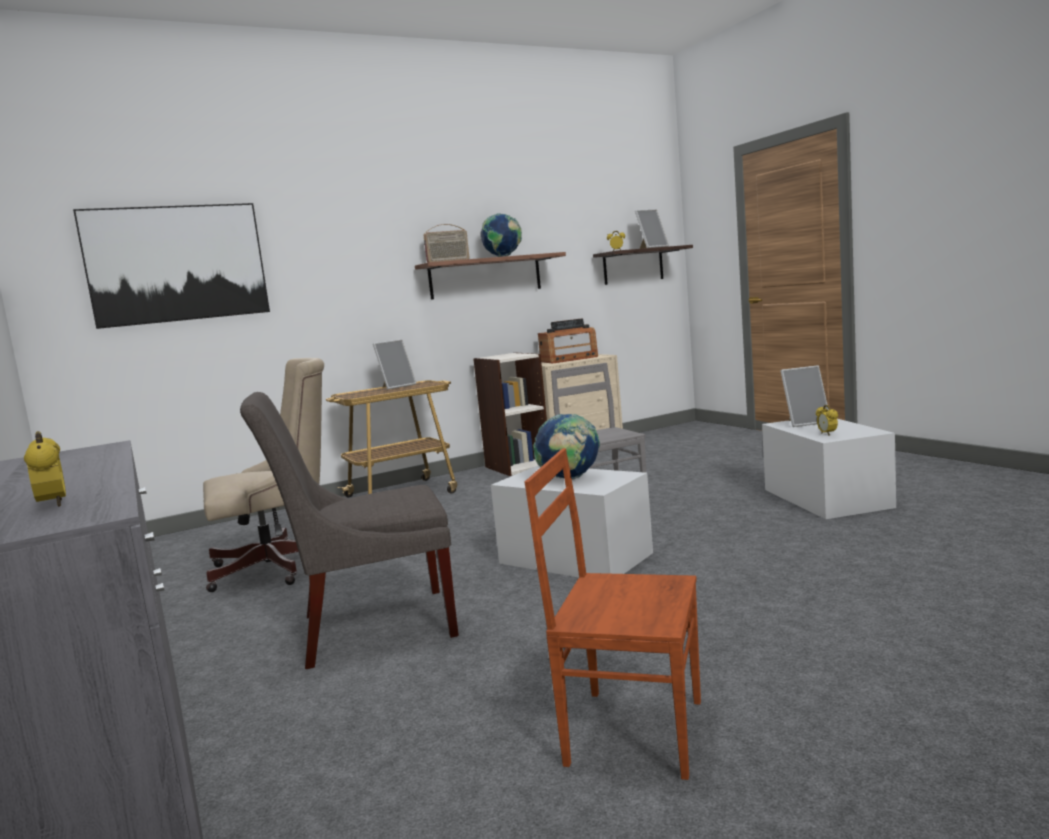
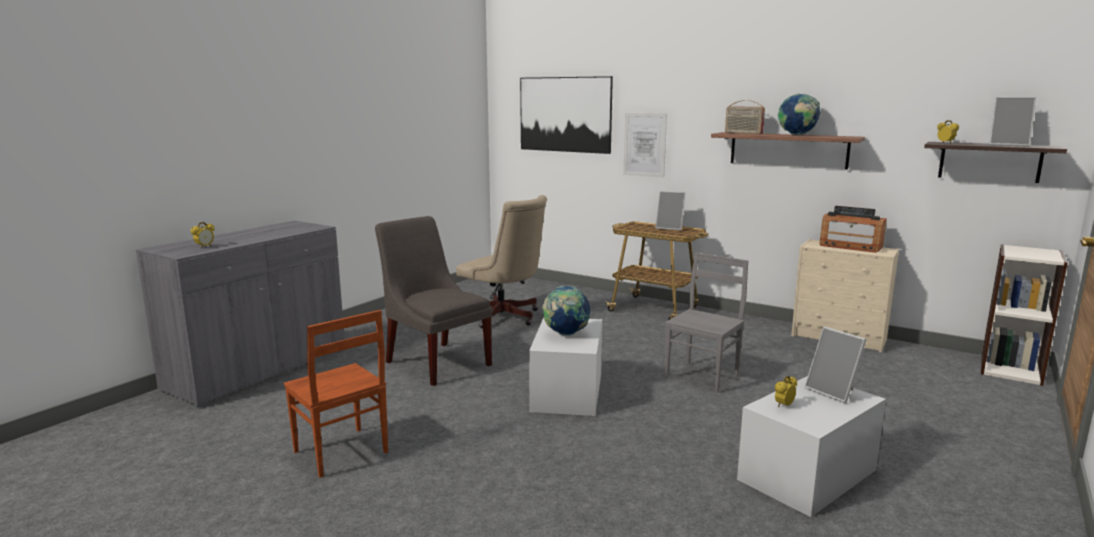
camera: 60 degrees right, 5 degrees up
(319, 292) = (644, 145): none -> picture
(517, 466) = (762, 326): bookcase -> bookcase (1010, 369)
(633, 730) = (340, 453): brown chair -> brown chair turned 150 degrees clockwise

